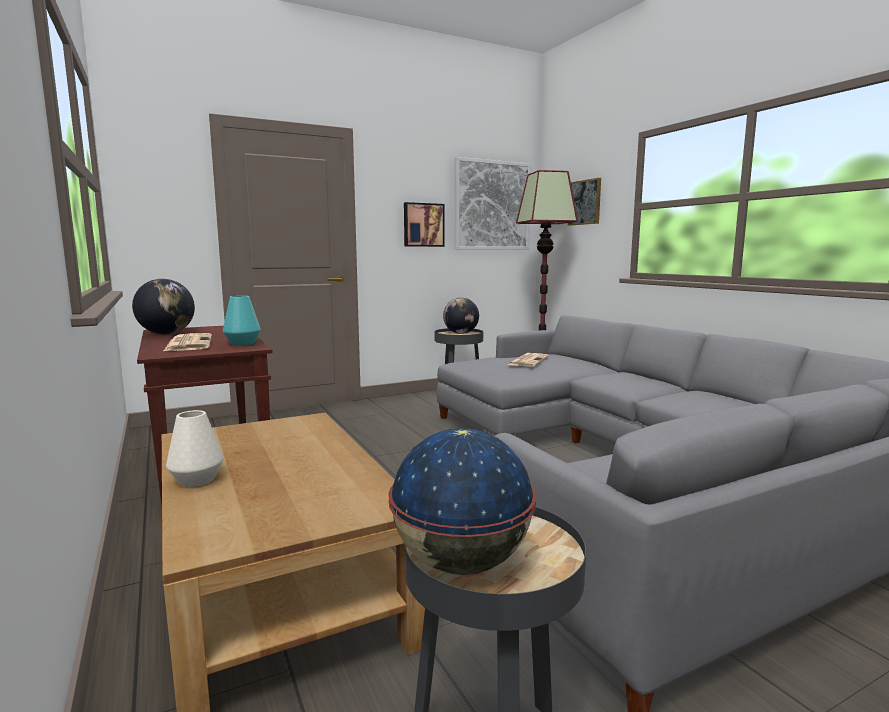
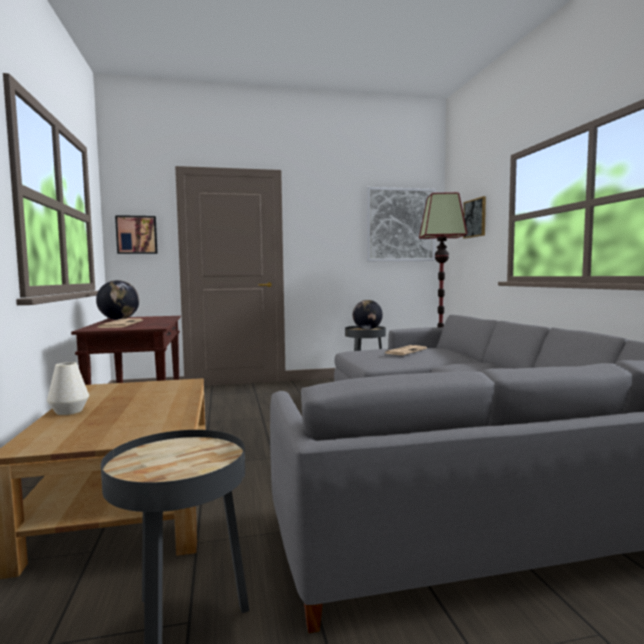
camera: 15 degrees right, 5 degrees down
(242, 343) = (154, 325): turquoise vase -> none
(423, 225) = (339, 241): picture -> picture (137, 235)
(462, 564) = (141, 465): globe -> none

